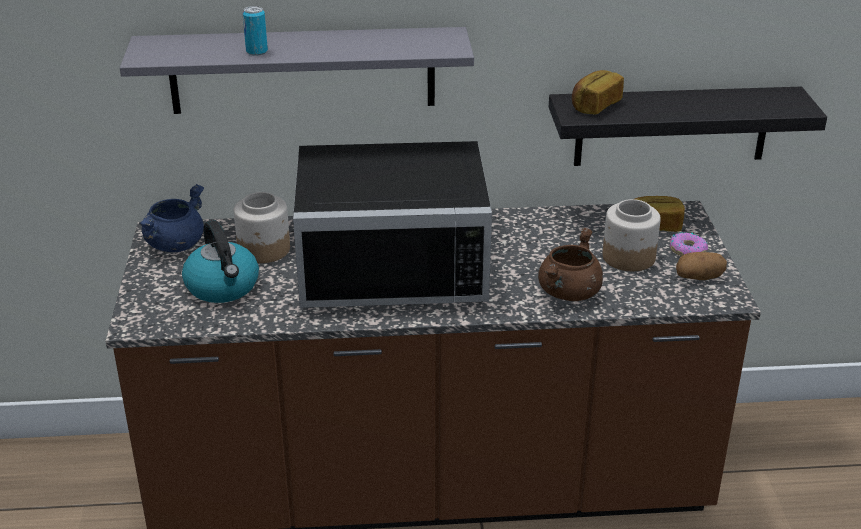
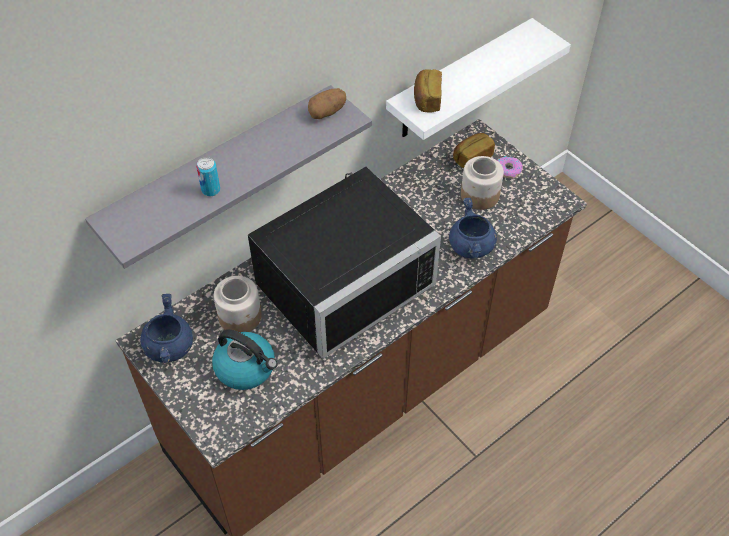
camera: 35 degrees left, 20 degrees up
(569, 293) = (471, 247): brown cooking pot -> blue cooking pot
(671, 126) = (459, 81): black shelf -> white shelf
(699, 277) = (533, 191): potato -> potato (327, 112)

